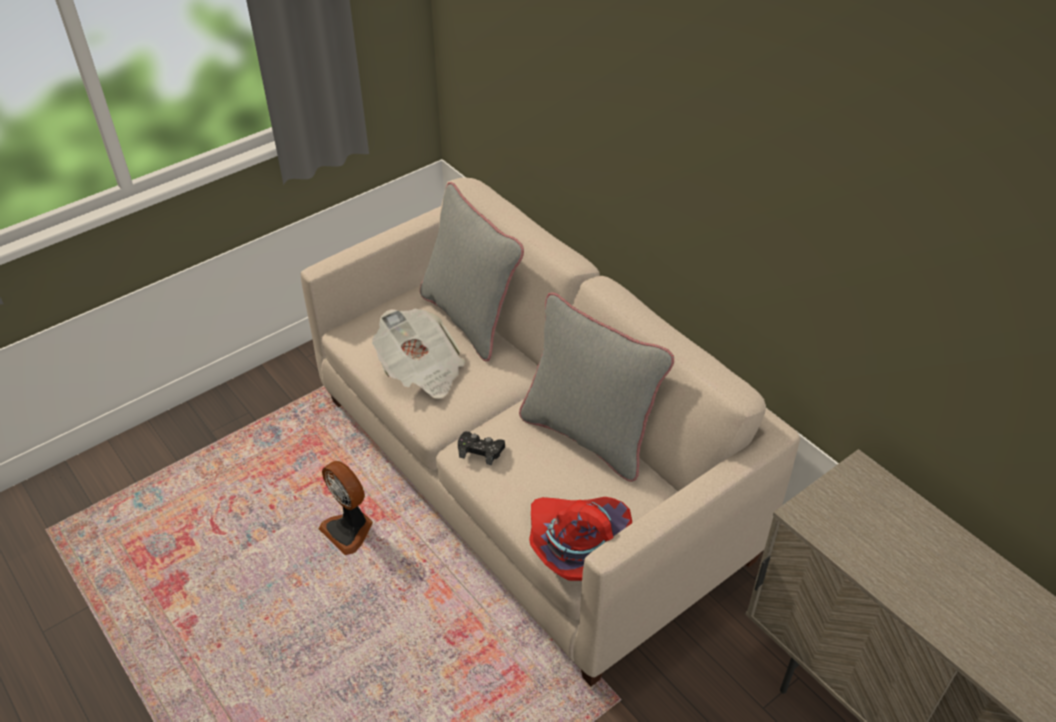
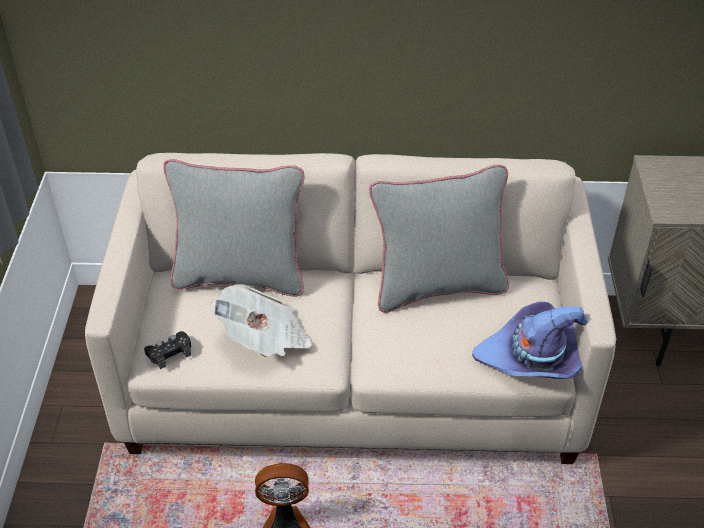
camera: 50 degrees left, 0 degrees up
(480, 450) = (390, 355): black game controller -> black game controller (169, 352)
(576, 545) = (533, 358): red hat -> purple hat

